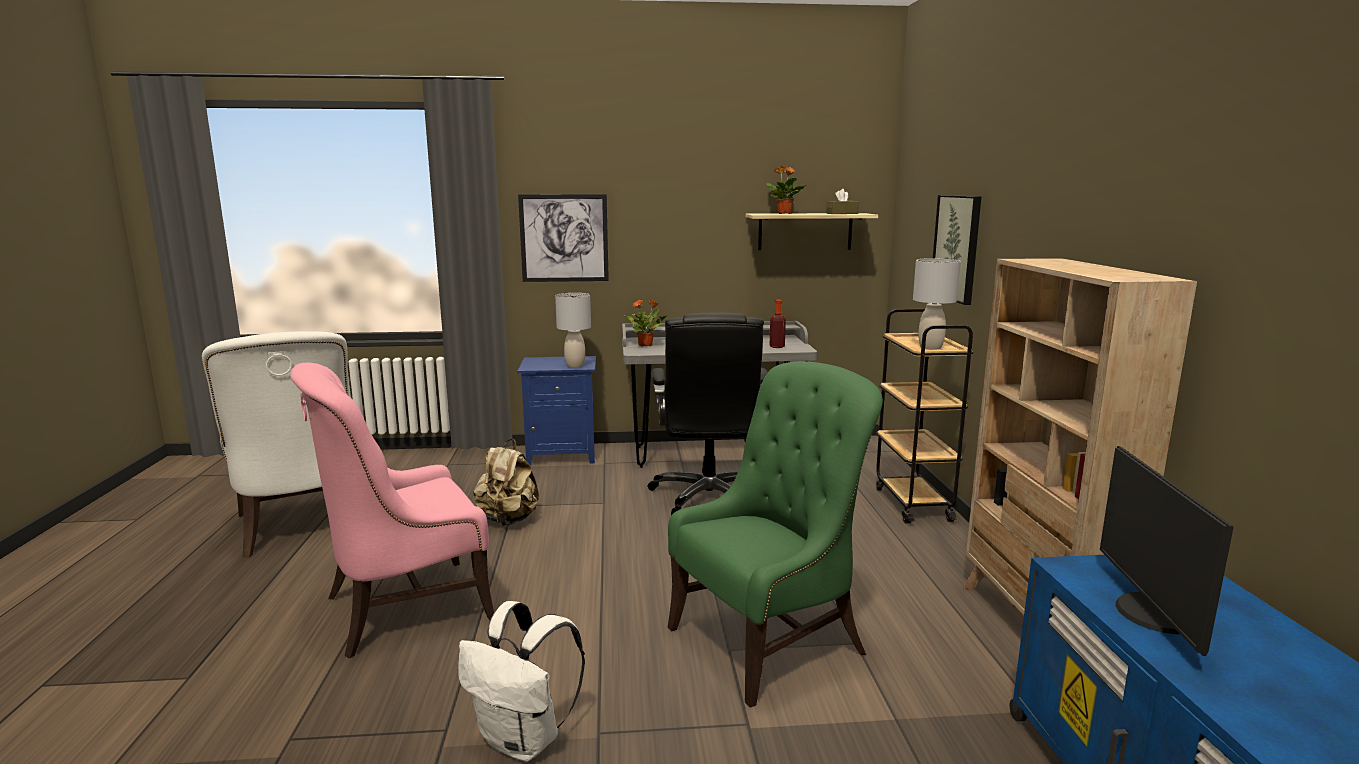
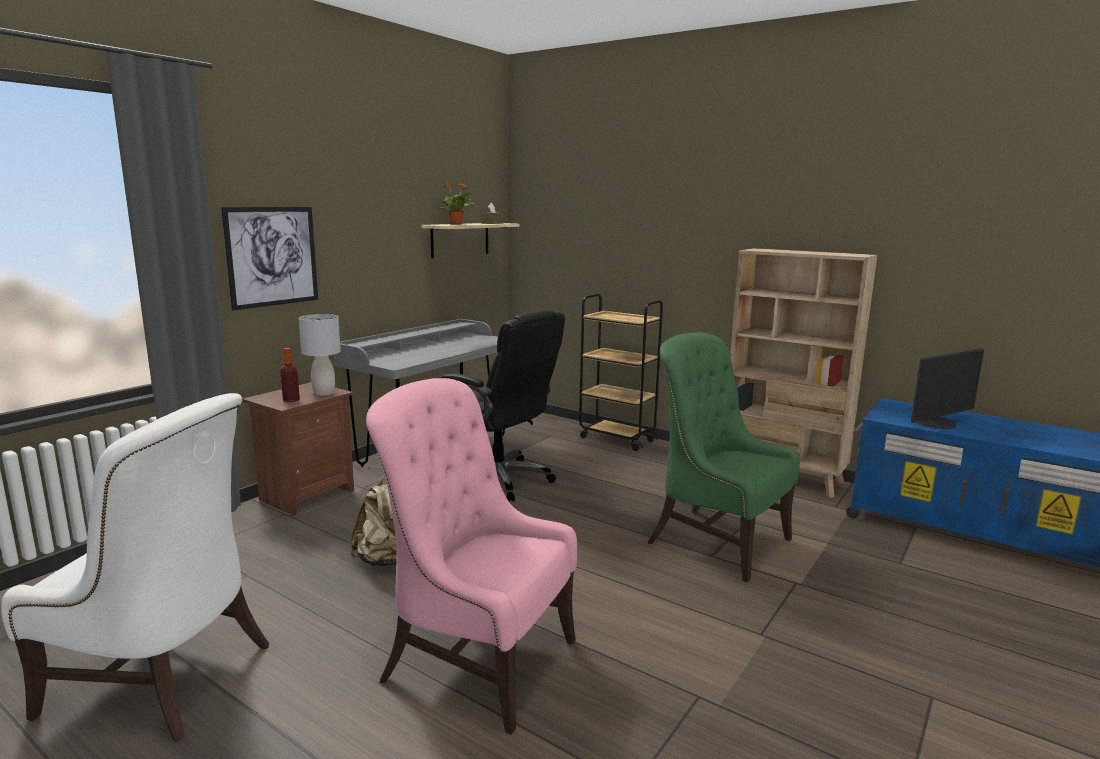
camera: 50 degrees left, 0 degrees up
(405, 607) = (476, 660): pink chair -> pink chair turned 105 degrees clockwise
(524, 740) = (744, 665): white backpack -> none
(562, 454) = (305, 495): blue nightstand -> brown nightstand
(646, 345) = (382, 359): potted plant -> none
(769, 640) = (716, 541): green chair -> green chair turned 60 degrees counterclockwise
(777, 346) = (481, 341): bottle -> bottle (291, 400)
(931, 347) = (632, 319): grey table lamp -> none
(957, 248) = (616, 246): picture -> none
(1152, 613) = (937, 423): monitor -> monitor turned 75 degrees counterclockwise

